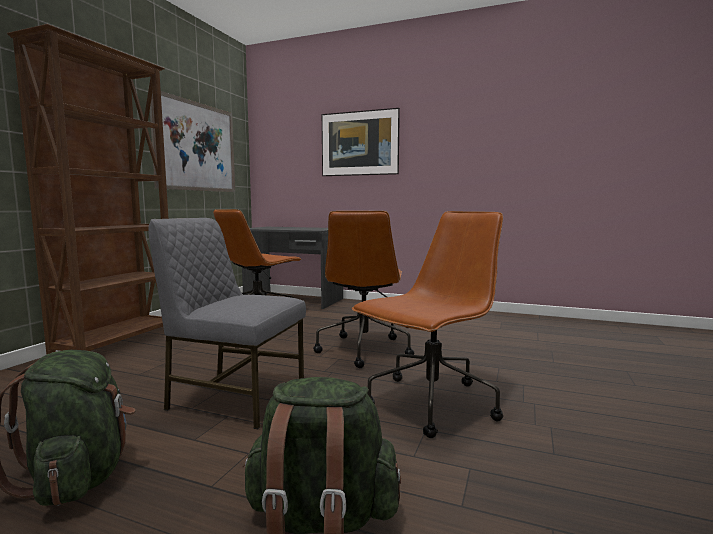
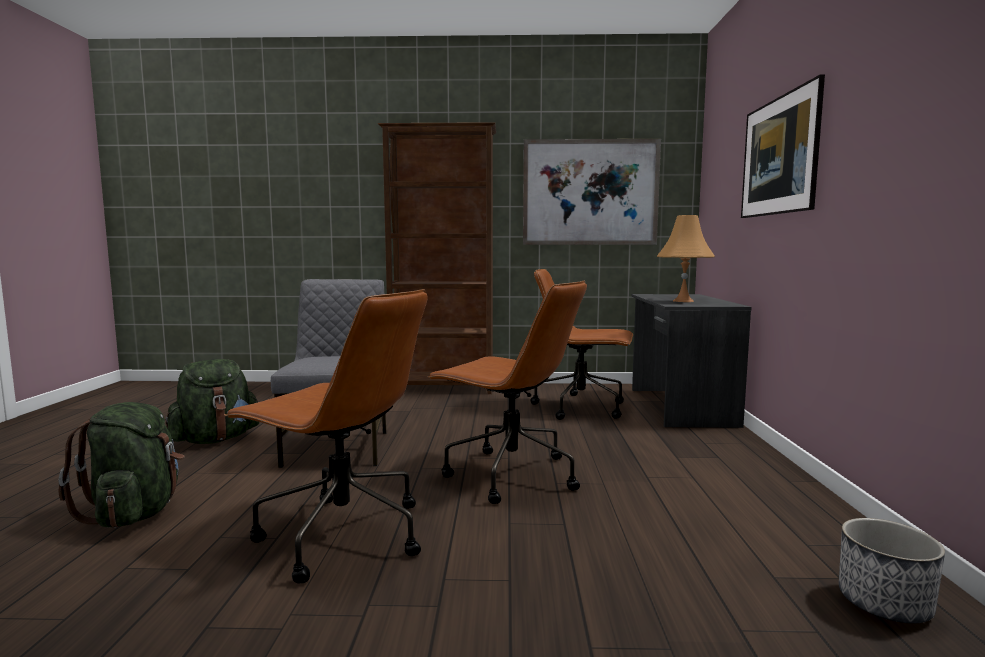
camera: 70 degrees right, 0 degrees up
(301, 228) = (683, 301): none -> orange table lamp
(364, 349) = (509, 475): brown office chair -> brown office chair turned 135 degrees counterclockwise
(519, 321) = (883, 603): none -> planter

